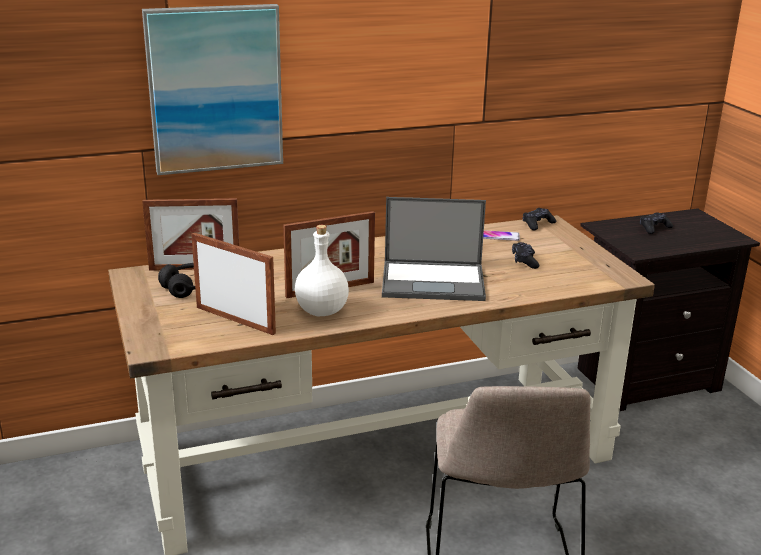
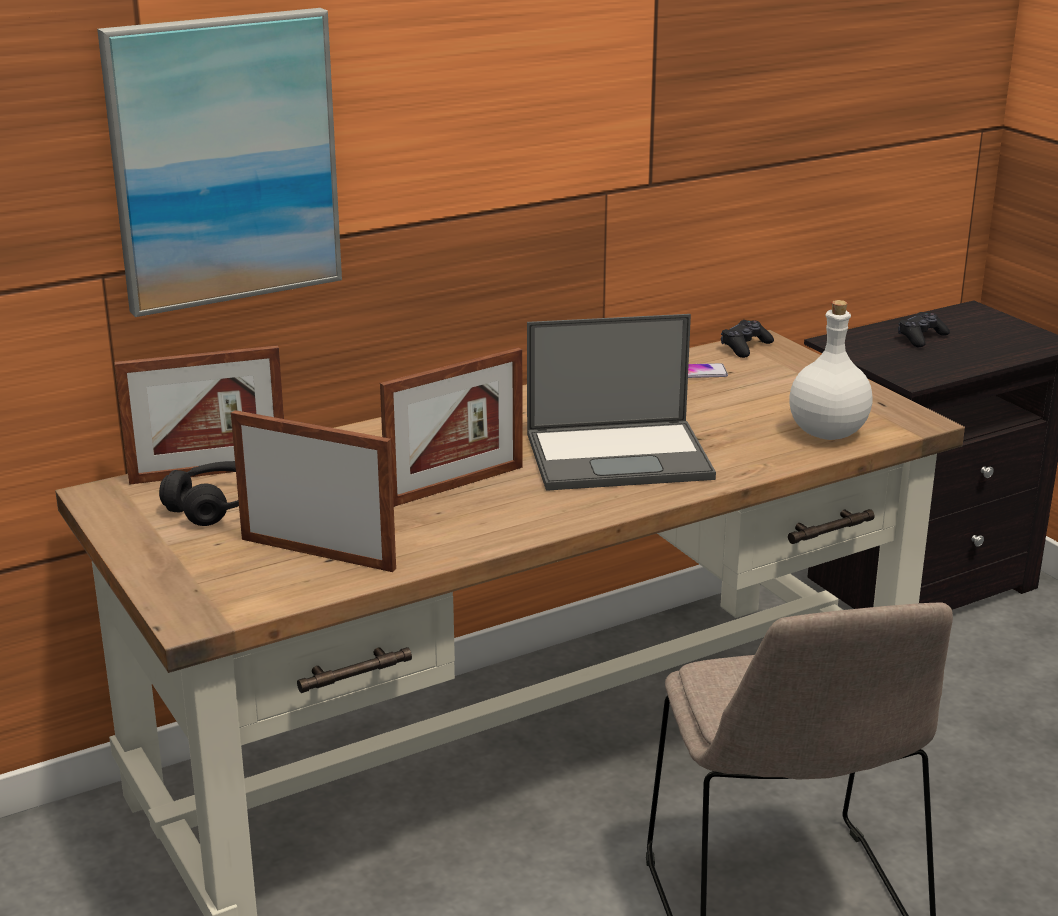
camera: 10 degrees left, 0 degrees up
(323, 311) = (459, 523): white bottle -> white bottle (829, 433)
(524, 261) = (750, 409): black game controller -> none

